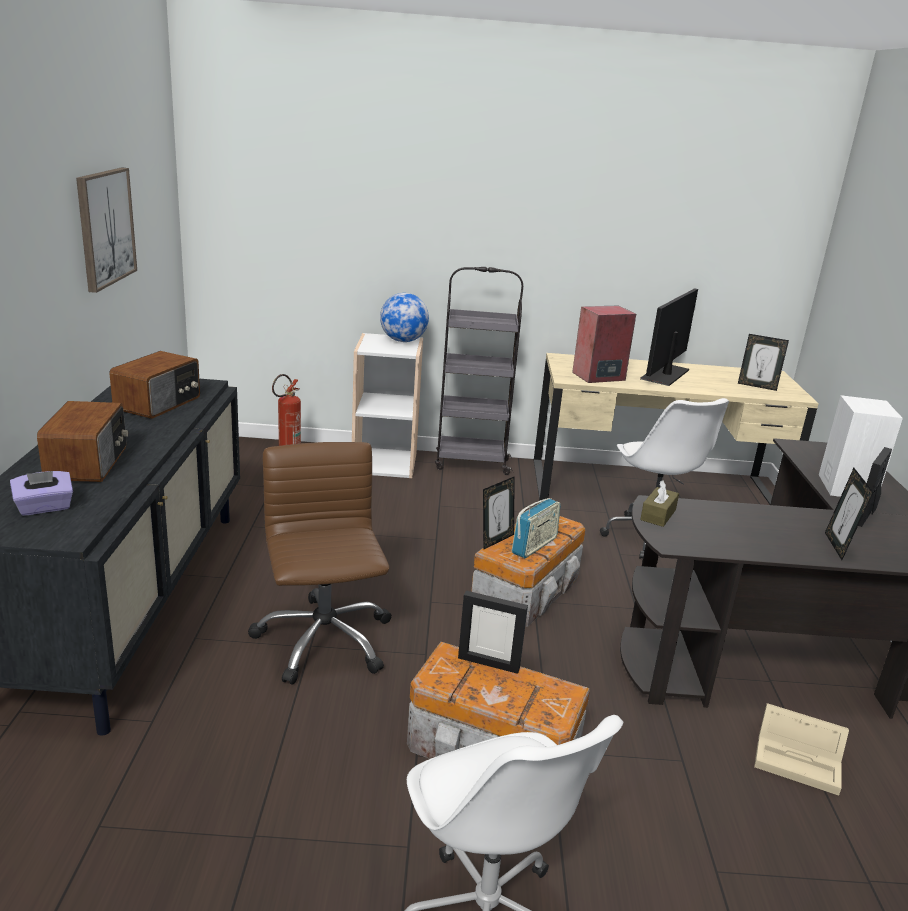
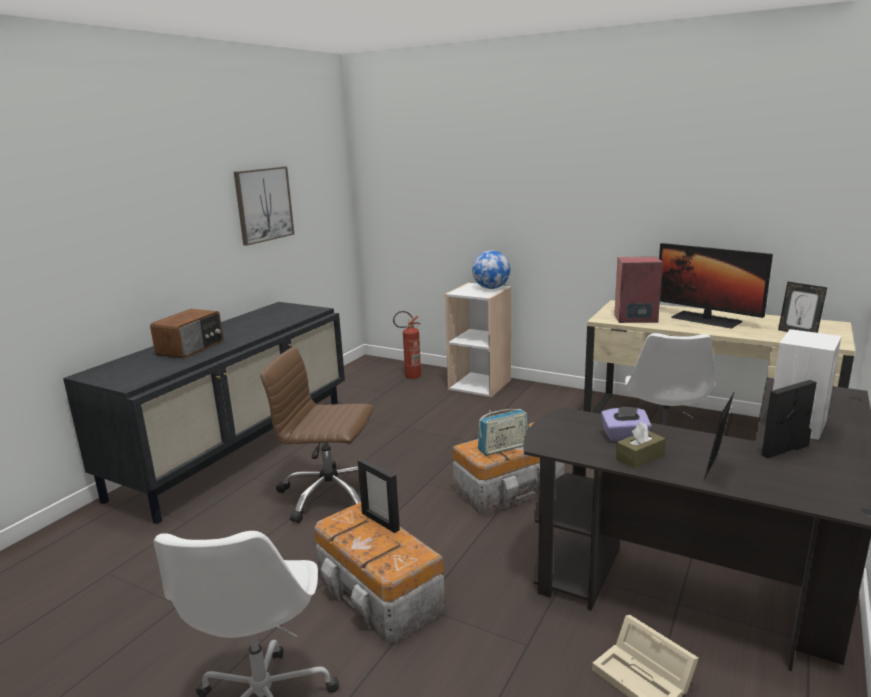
camera: 30 degrees right, 5 degrees down
(44, 507) = (138, 368): purple tissue box -> purple tissue box (625, 436)
(159, 403) = (274, 319): radio -> none
(323, 640) = (329, 494): brown office chair -> brown office chair turned 90 degrees counterclockwise
(471, 464) = (548, 392): grey cart -> none
(496, 540) = (476, 439): picture frame -> none
(658, 515) = (560, 423): brown tissue box -> brown tissue box (640, 457)
(665, 374) = (706, 319): monitor -> monitor turned 105 degrees counterclockwise

